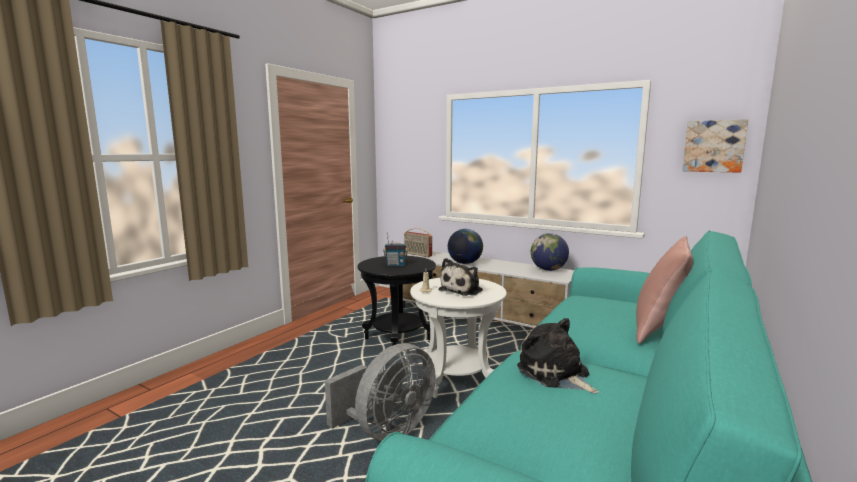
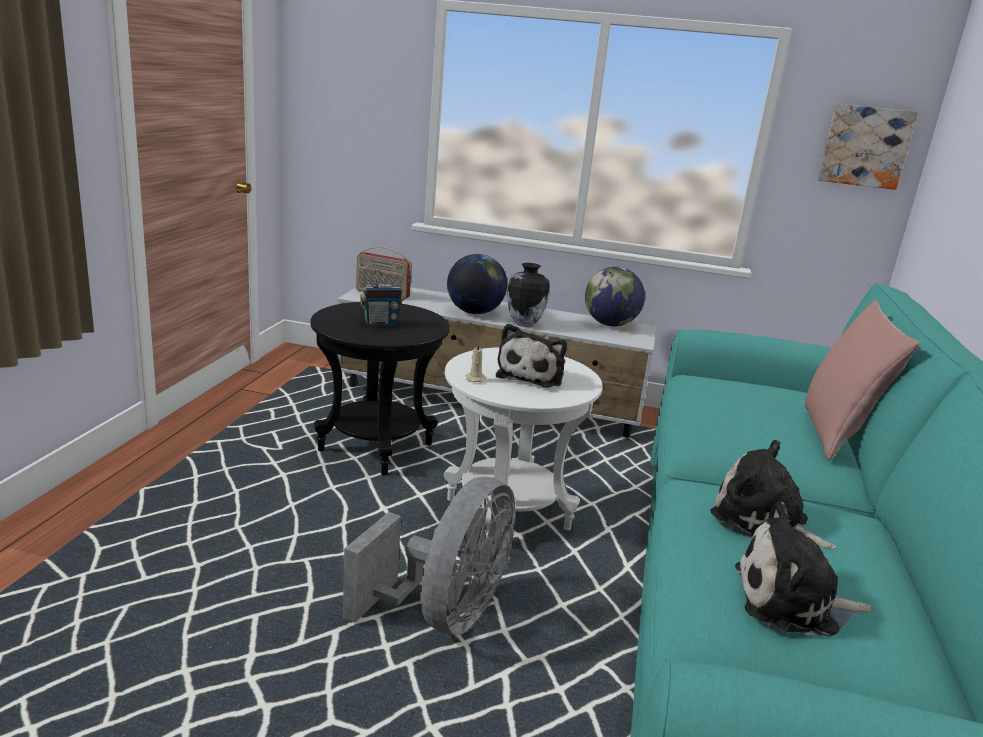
camera: 20 degrees left, 10 degrees up
(491, 269) = (523, 324): none -> vase
(535, 419) = (792, 602): none -> plush toy

